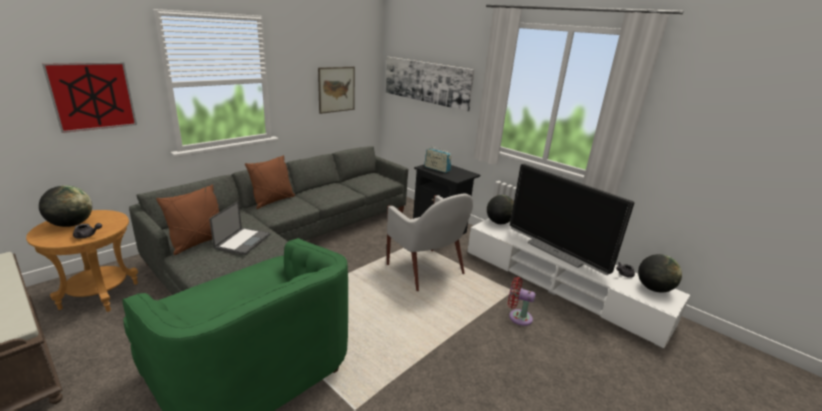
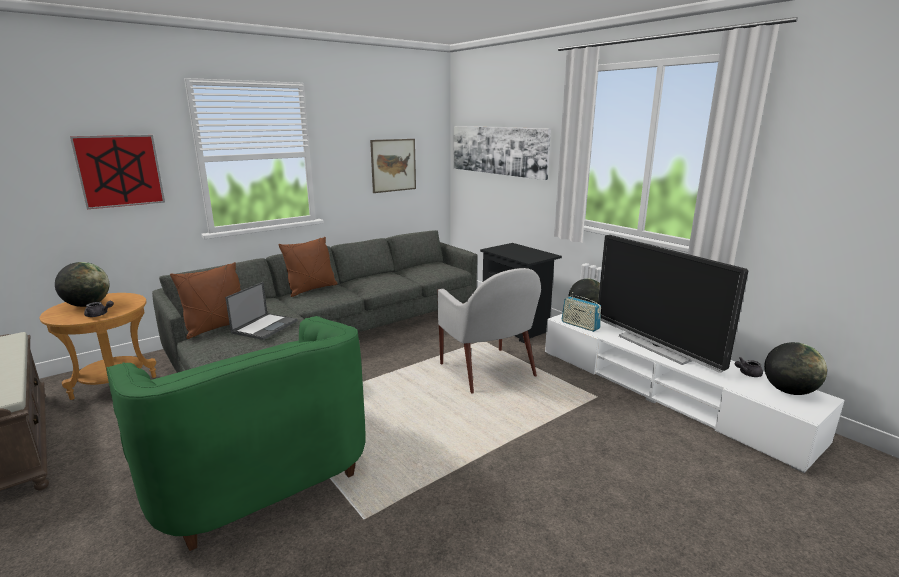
camera: 10 degrees right, 5 degrees down
(437, 169) = (507, 251): radio -> radio (580, 325)
(517, 317) = (597, 426): red fan -> none

